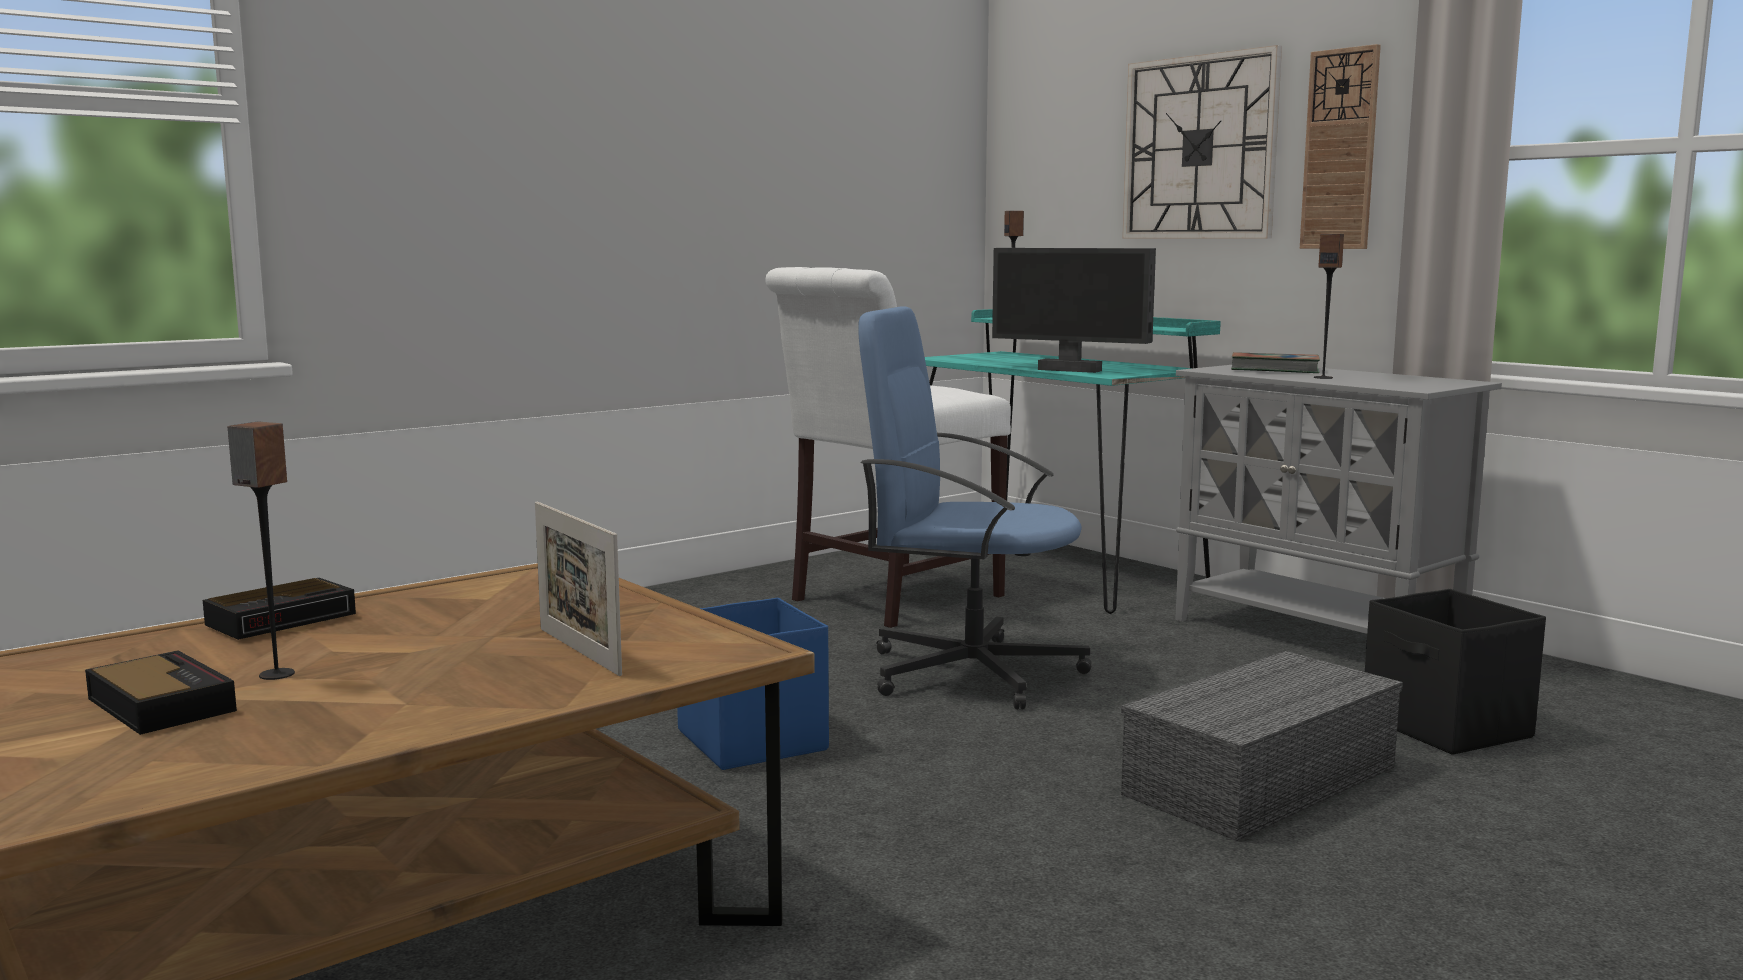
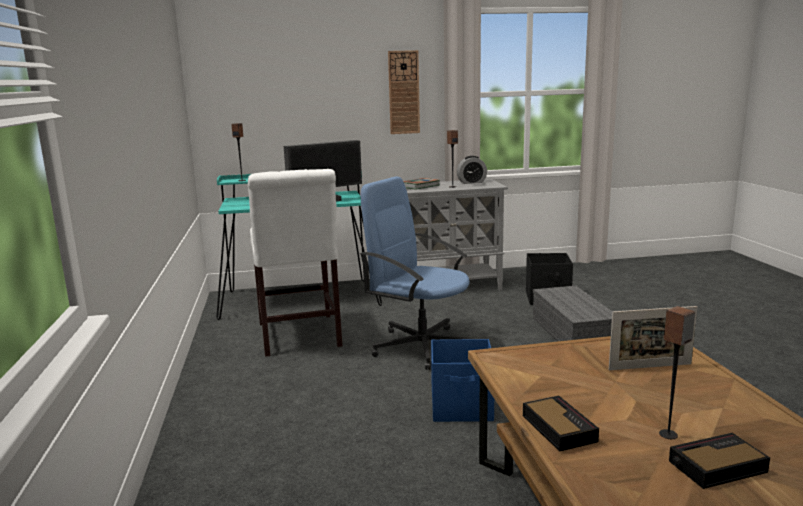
camera: 60 degrees left, 5 degrees up
(969, 672) = (421, 346): blue office chair -> blue office chair turned 75 degrees clockwise
(1199, 148) = (333, 90): wall clock -> none
(1408, 379) = (471, 182): none -> alarm clock

